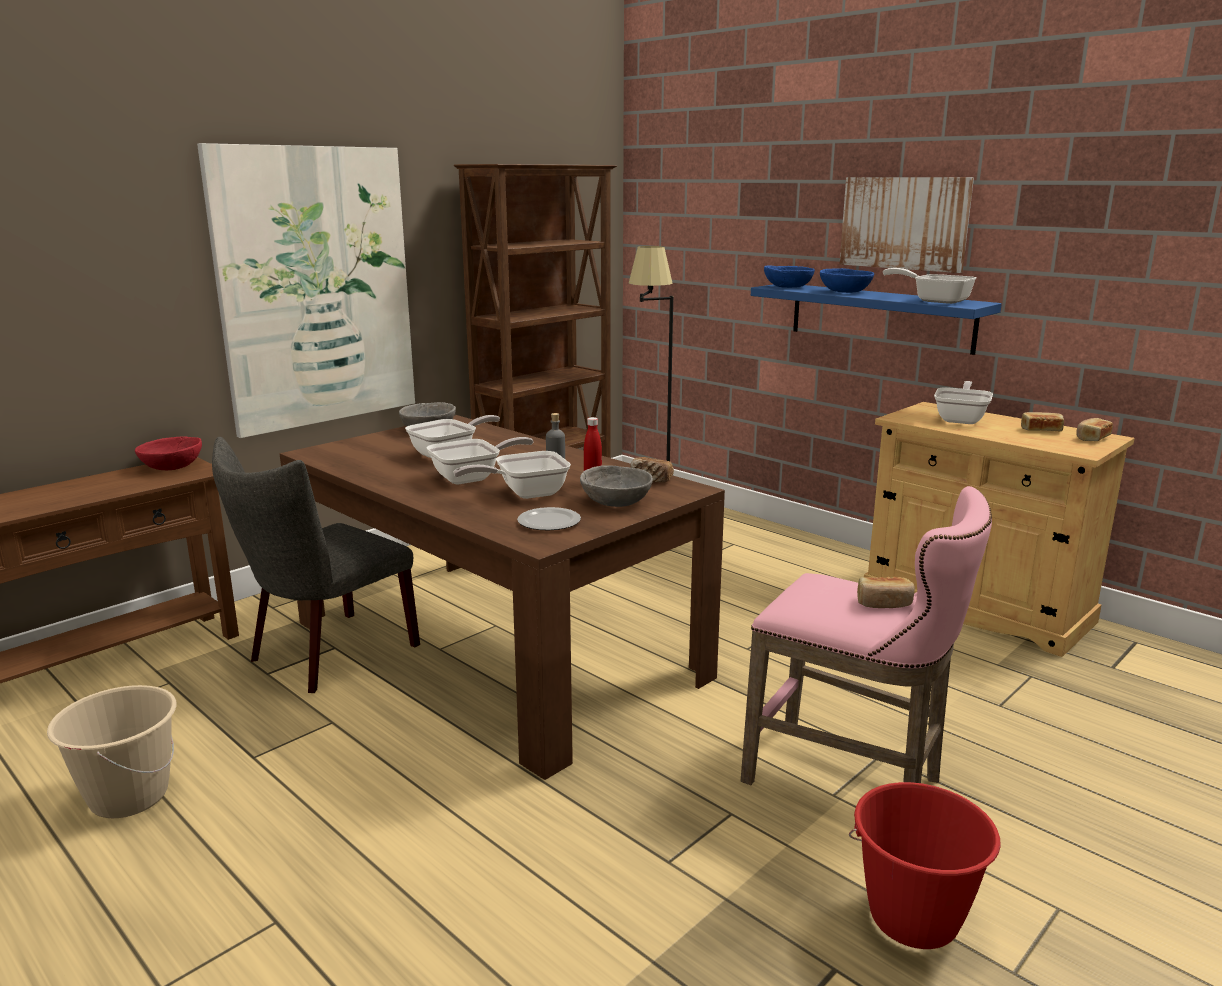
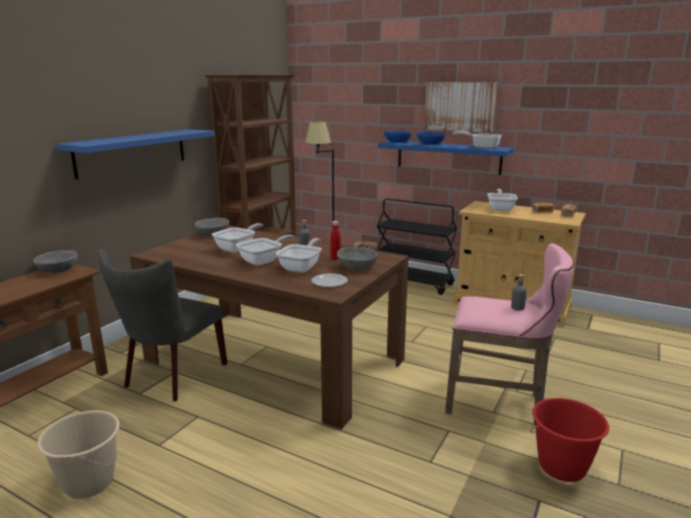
camera: 15 degrees left, 0 degrees up
(172, 466) = (58, 270): red bowl -> grey bowl
(316, 288) = (132, 152): picture -> blue shelf
(525, 494) = (302, 267): frying pan -> frying pan turned 150 degrees clockwise
(806, 546) = (414, 283): none -> black cart
(884, 603) = (517, 307): bread -> grey bottle

